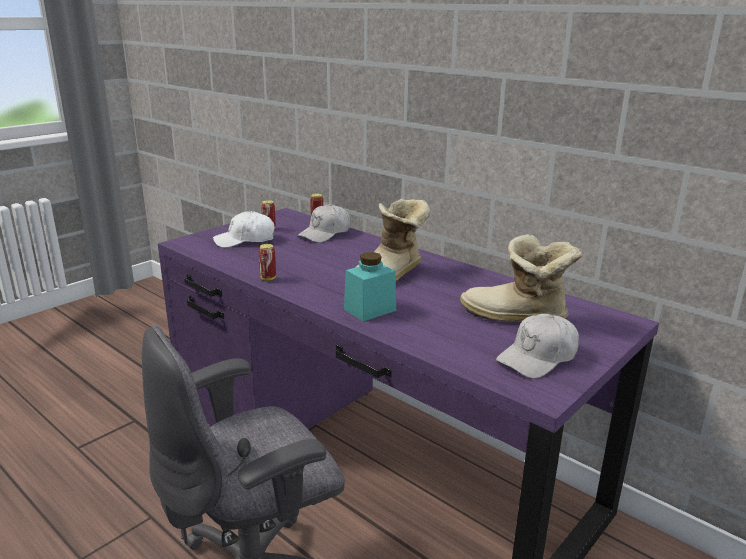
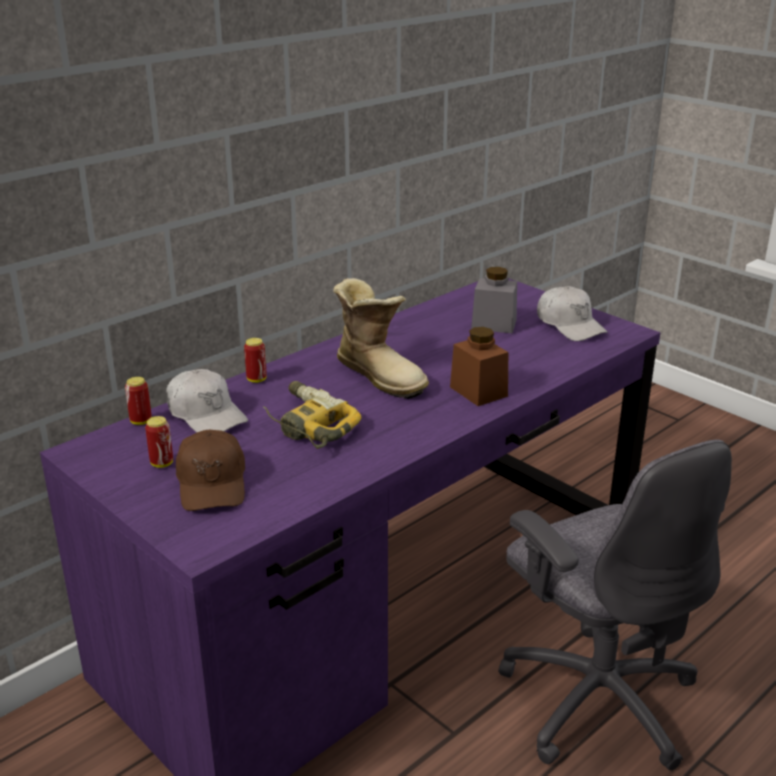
camera: 85 degrees left, 5 degrees up
(245, 240) = (212, 483): white cap -> brown cap
(268, 278) = (381, 456): can -> can (256, 379)
(312, 257) = (307, 425): none -> power drill
(370, 310) = (478, 391): turquoise jar -> brown jar
(515, 318) = (494, 324): boot -> grey jar

